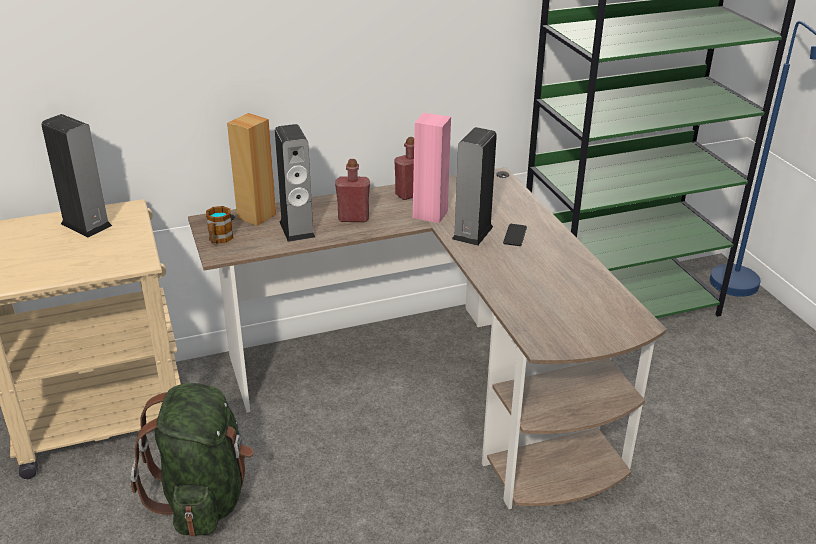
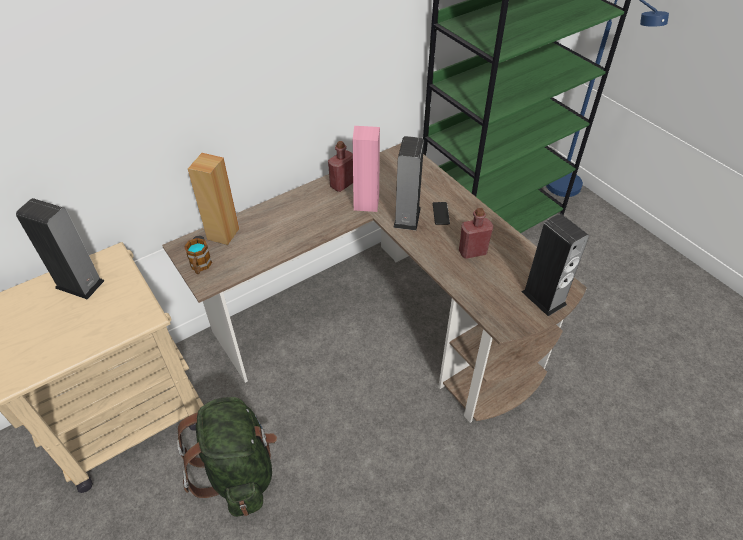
camera: 15 degrees left, 15 degrees up
(297, 229) = (263, 241): speaker -> speaker (543, 298)
(353, 218) = (305, 220): red bottle -> red bottle (472, 252)

